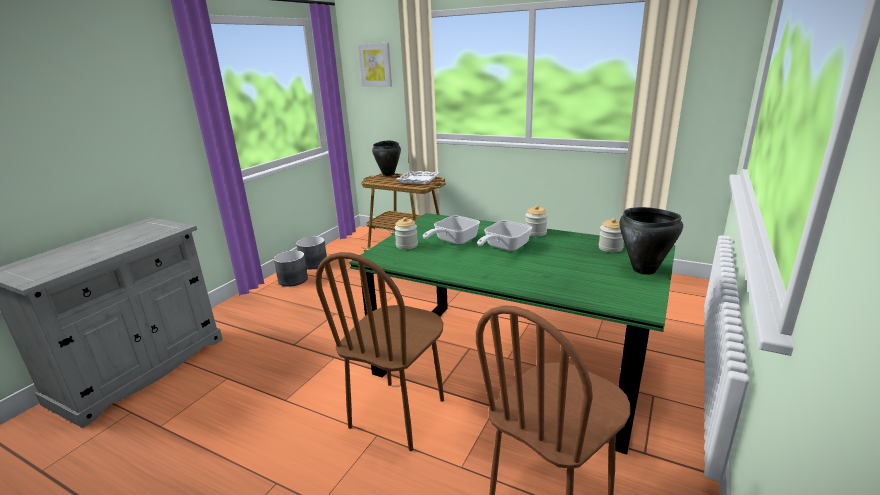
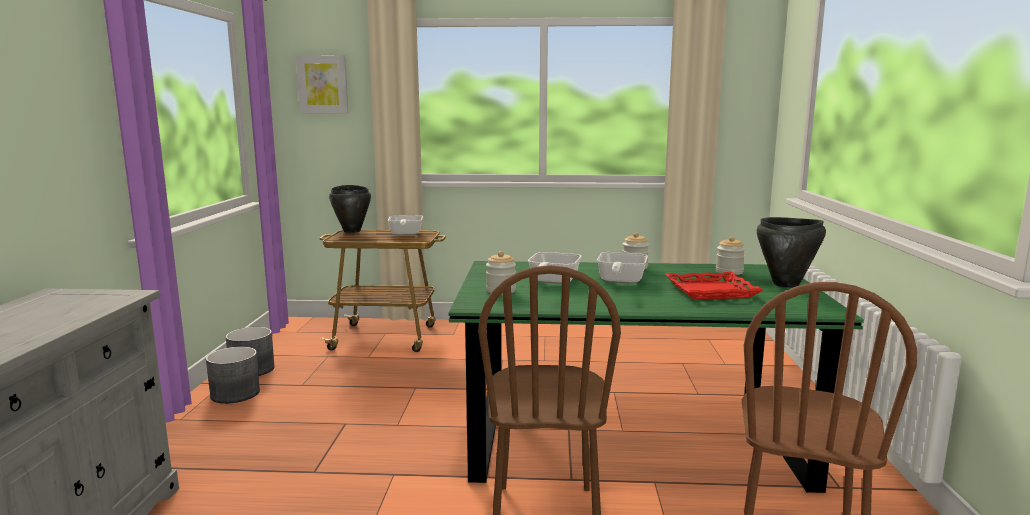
camera: 25 degrees left, 10 degrees down
(418, 180) = (405, 234): white tray -> frying pan
(564, 269) = (711, 291): none -> red tray

